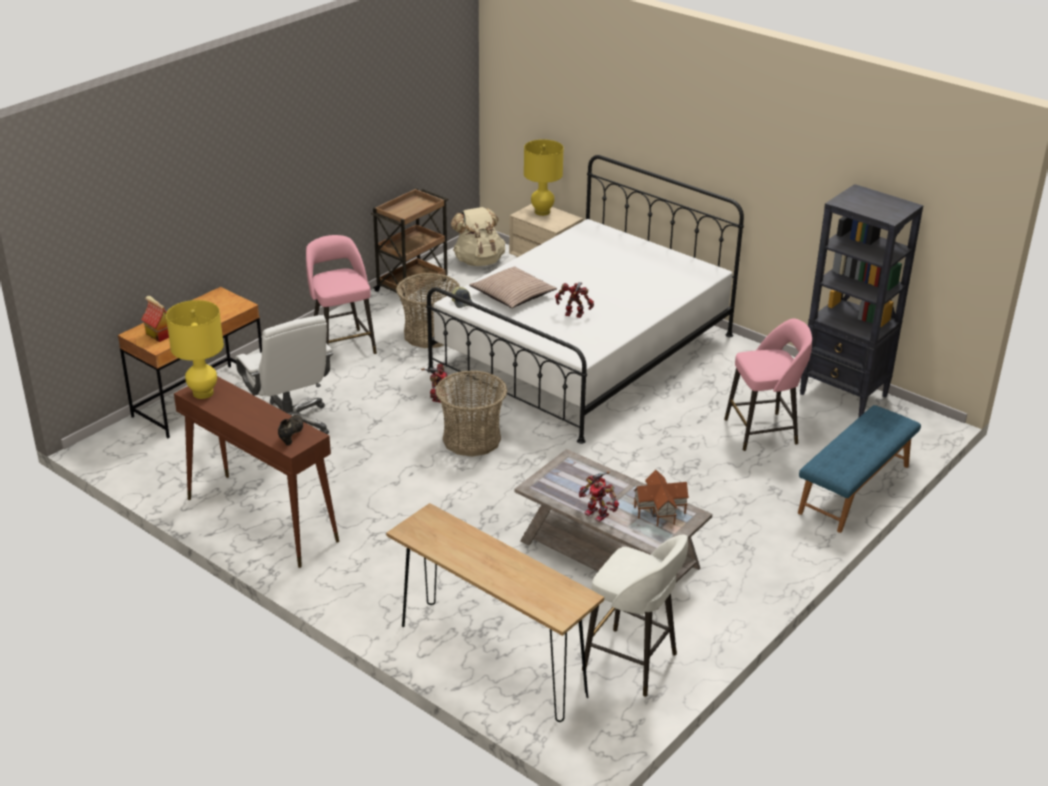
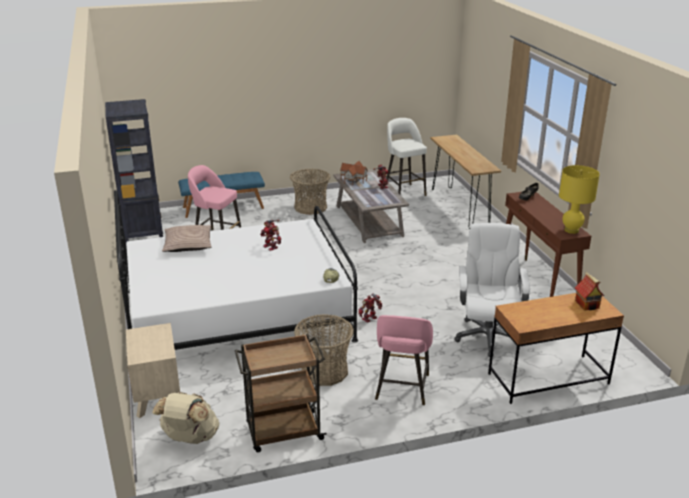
camera: 145 degrees left, 5 degrees down
(471, 439) = (377, 287): basket -> basket (310, 207)
(513, 295) = (290, 271): pillow -> pillow (188, 245)
(542, 212) = (145, 349): yellow table lamp -> none

